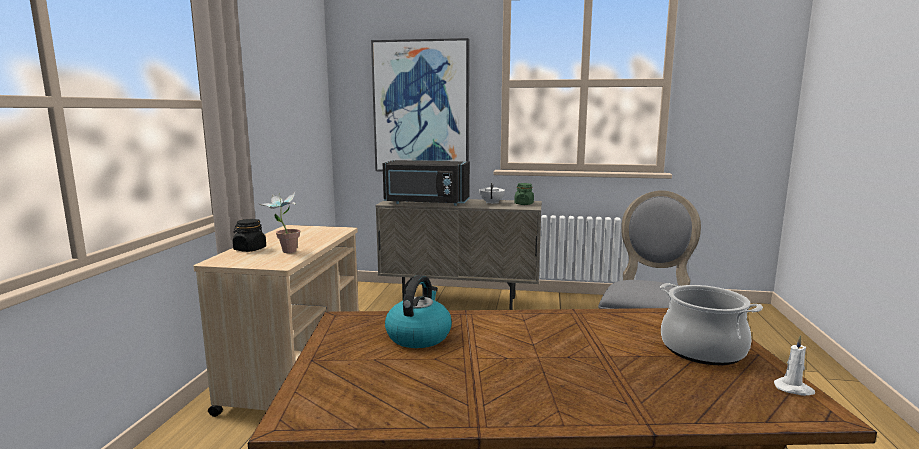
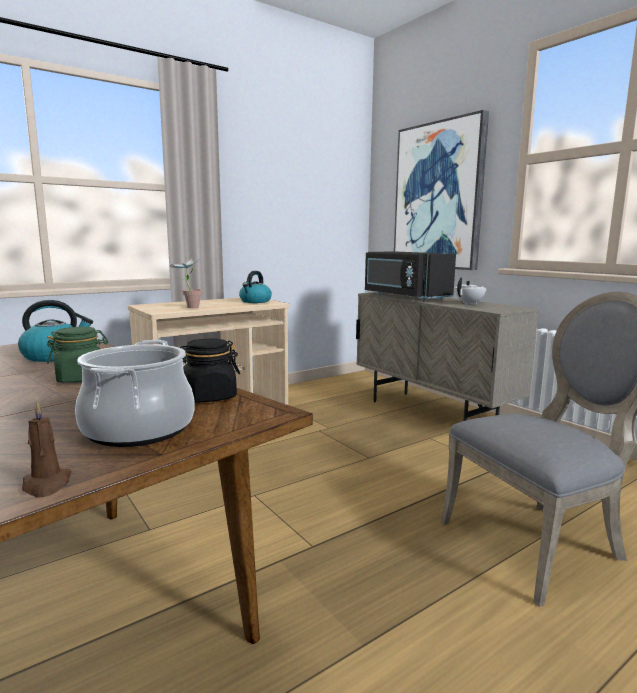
camera: 45 degrees right, 0 degrees up
(250, 249) = (180, 303): black jar -> black jar (209, 397)
(318, 231) = (255, 301): none -> kettle
(524, 204) = (502, 308): green jar -> green jar (81, 378)
(794, 389) = (46, 485): white candle -> brown candle

